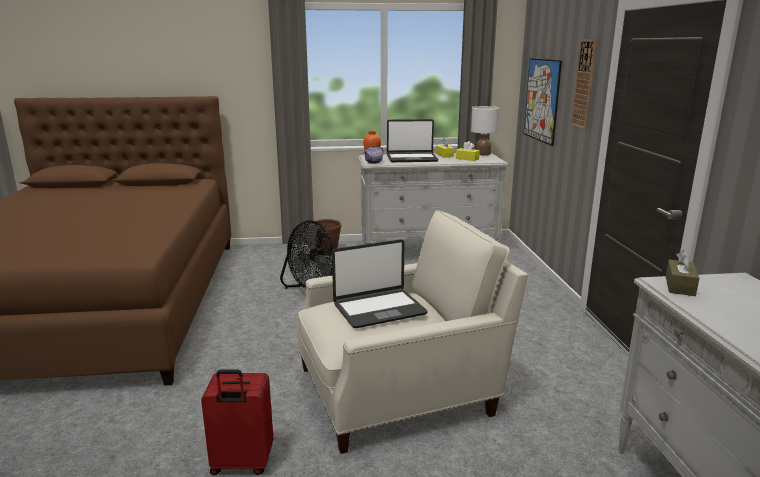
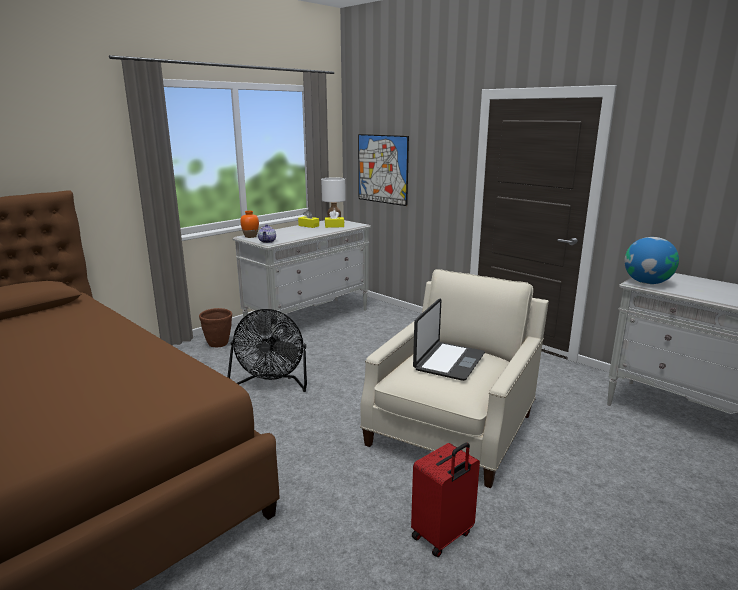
camera: 40 degrees left, 0 degrees up
(411, 158) = (290, 233): laptop -> none
(584, 84) = (445, 155): wall clock -> none
(680, 286) = (647, 282): brown tissue box -> globe

